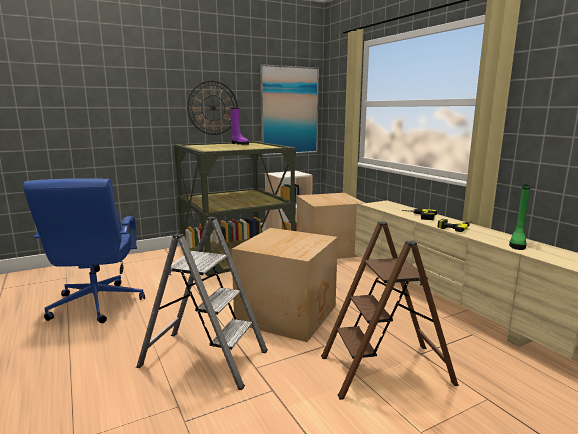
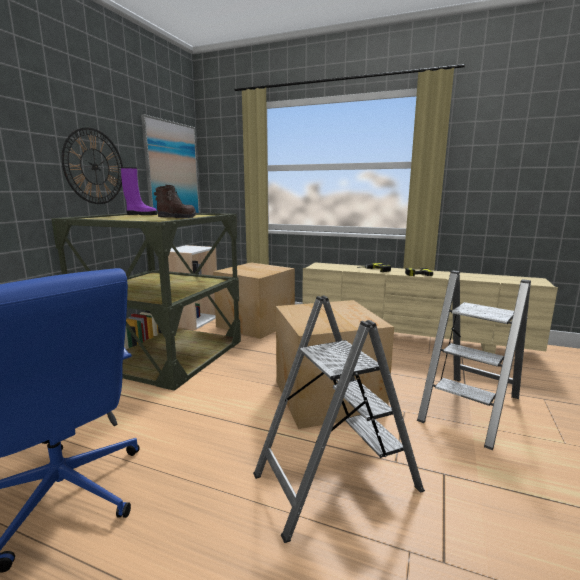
camera: 40 degrees left, 0 degrees up
(238, 149) = (177, 218): none -> brown boot
(387, 369) = (471, 408): brown step ladder -> grey step ladder
(517, 243) = (476, 277): green boot -> none

